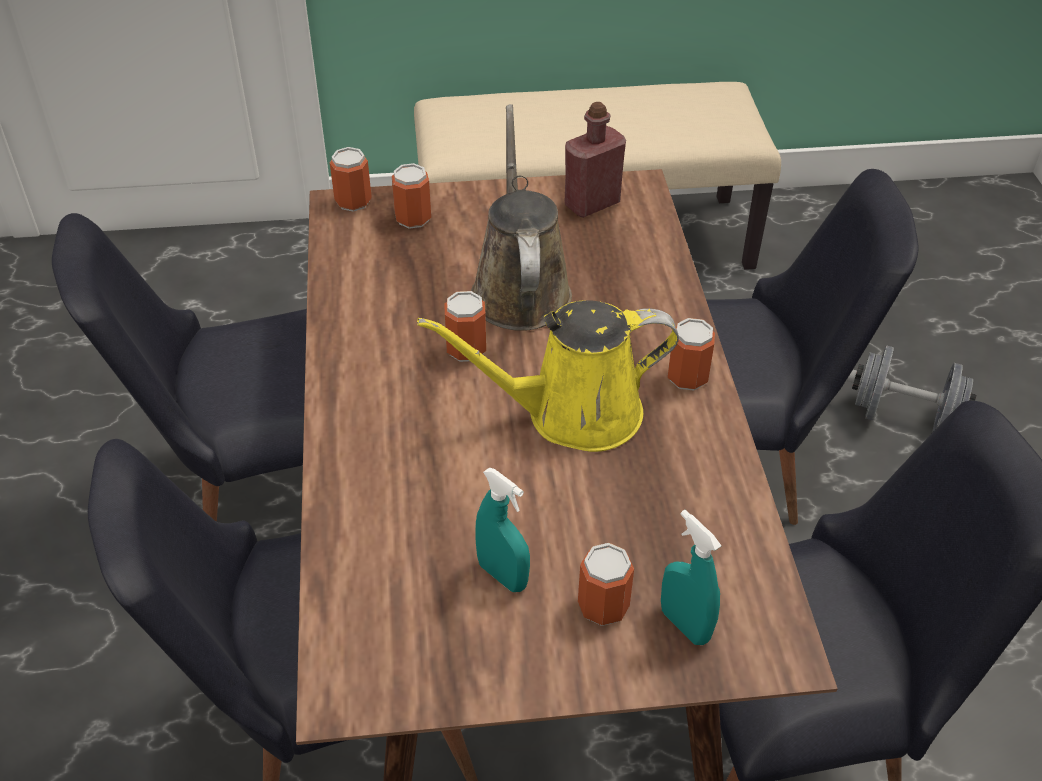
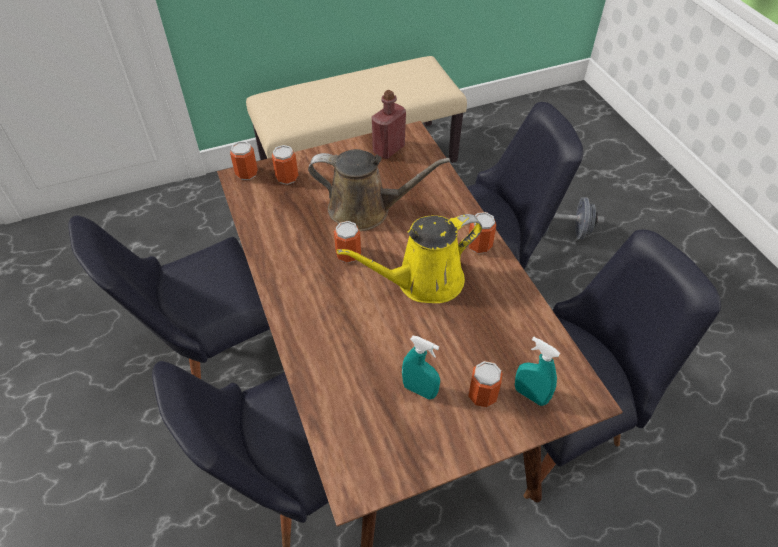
camera: 15 degrees left, 5 degrees up
(519, 288) = (365, 210): brown watering can -> brown watering can turned 120 degrees clockwise

